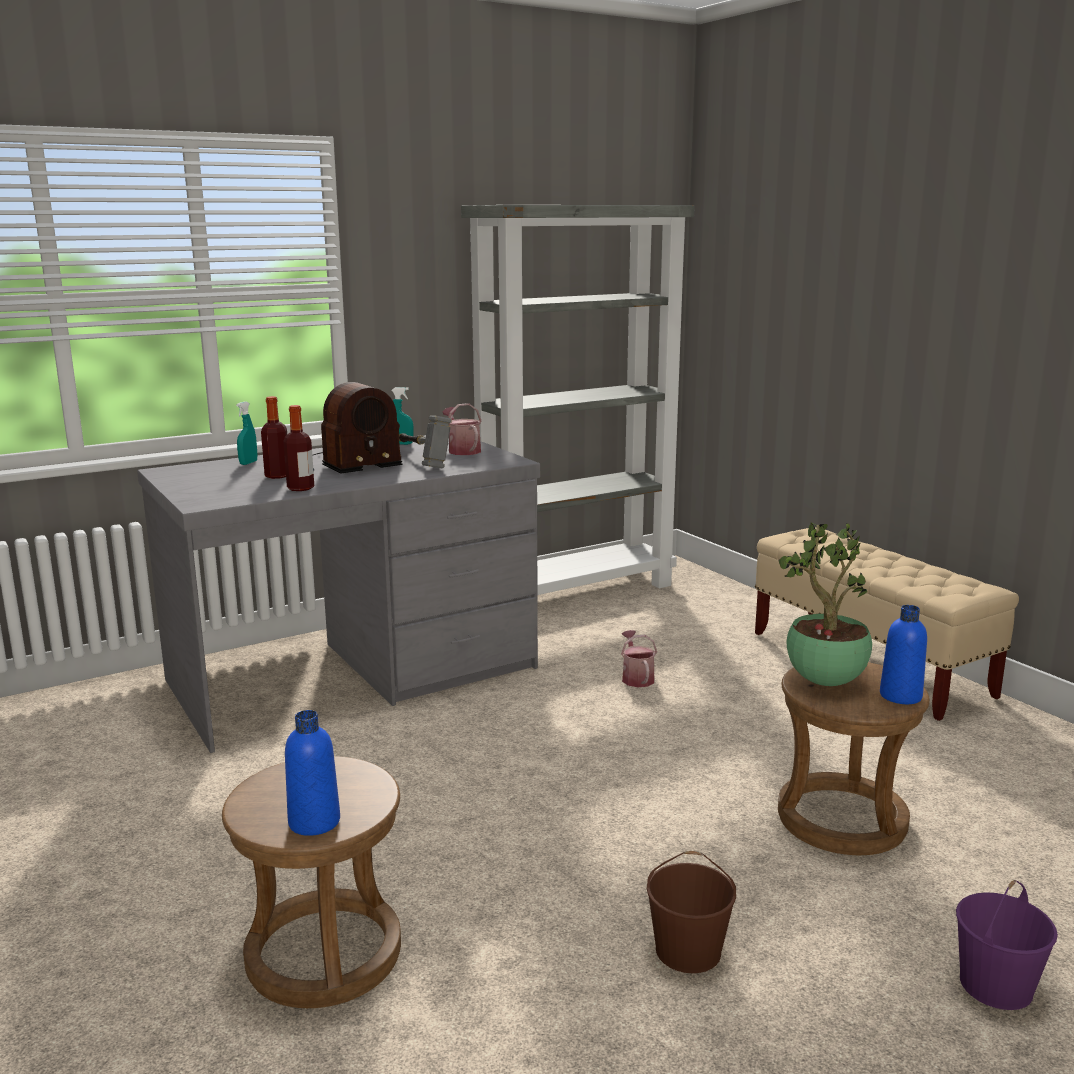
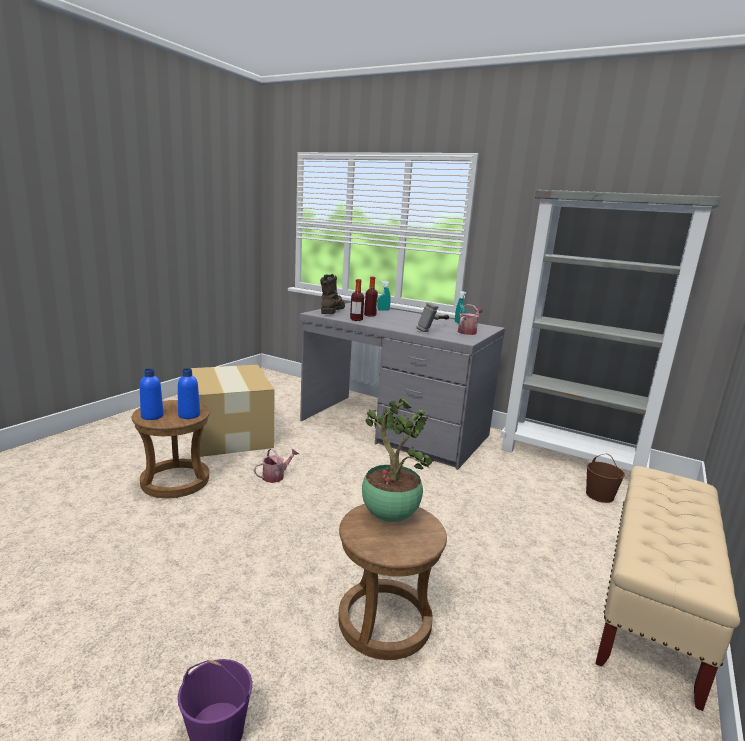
camera: 60 degrees right, 0 degrees up
(173, 845) = (232, 434): none -> cardboard box
(202, 492) = (332, 311): none -> brown boot
(344, 465) = (404, 320): radio -> none
(636, 677) = (487, 503): watering can -> watering can (276, 476)
(689, 950) = (209, 578): brown bucket -> brown bucket (600, 495)
(900, 696) = (394, 550): blue bottle -> blue bottle (189, 415)

